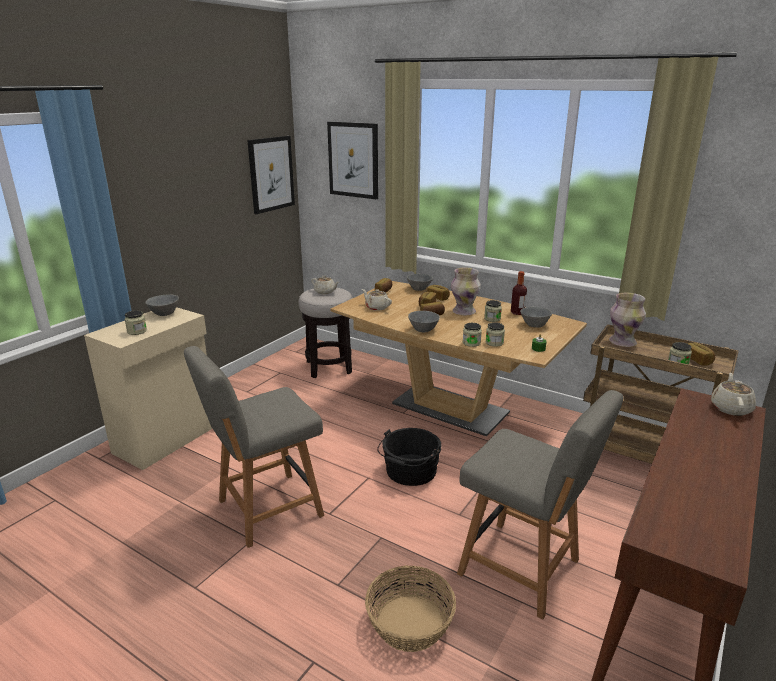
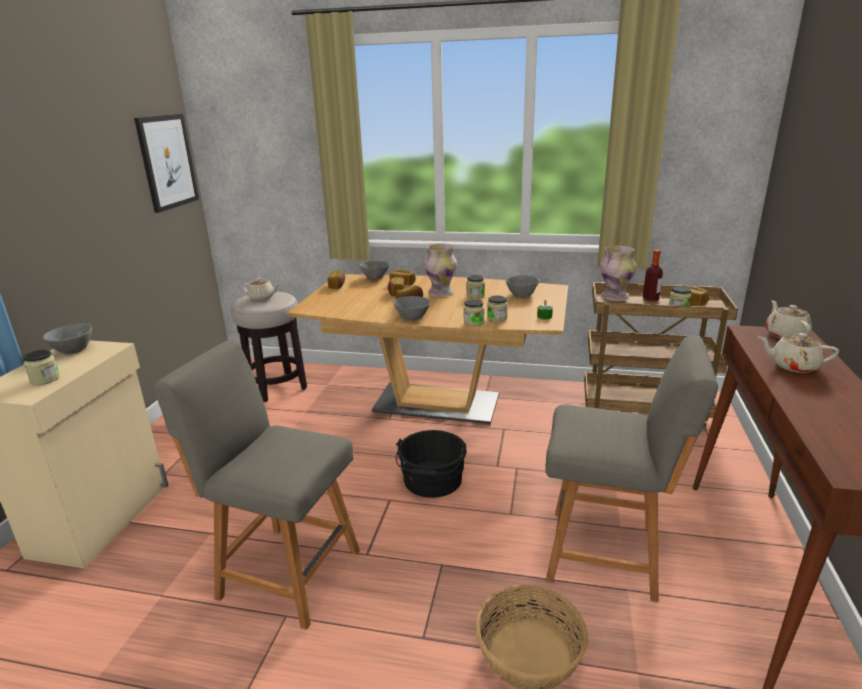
camera: 20 degrees left, 0 degrees up
(266, 509) = (285, 572): grey chair -> grey chair turned 75 degrees clockwise
(353, 160) = (272, 137): picture -> none
(376, 307) = (342, 303): beige teapot -> beige teapot (793, 366)
(517, 313) = (495, 286): bottle -> bottle (650, 299)

